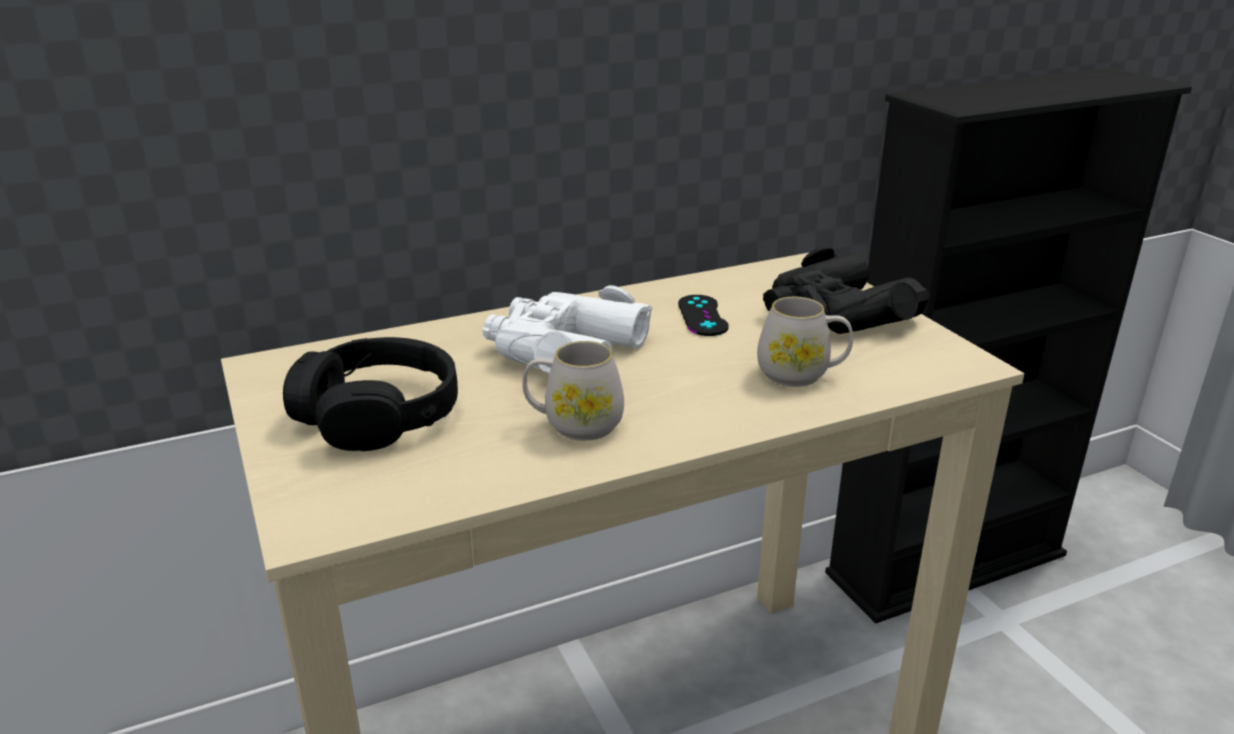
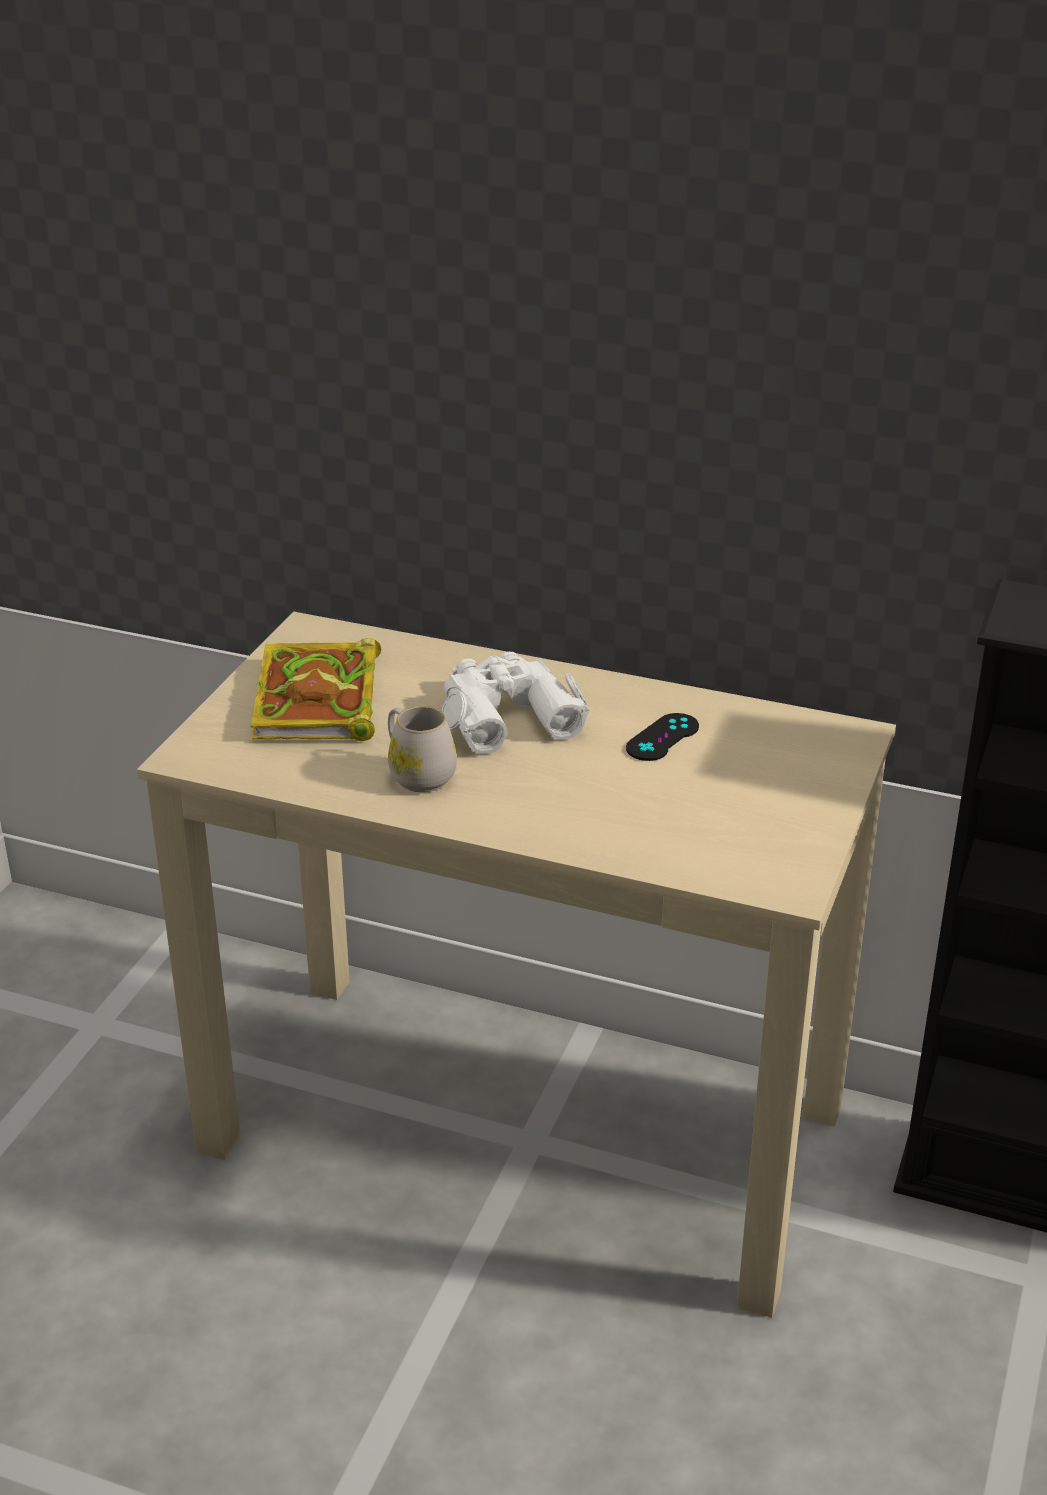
camera: 45 degrees right, 5 degrees up
(378, 414) = (319, 702): black headphones -> book
(801, 374) = (637, 823): white mug -> none
(835, 314) = (774, 791): black binoculars -> none

